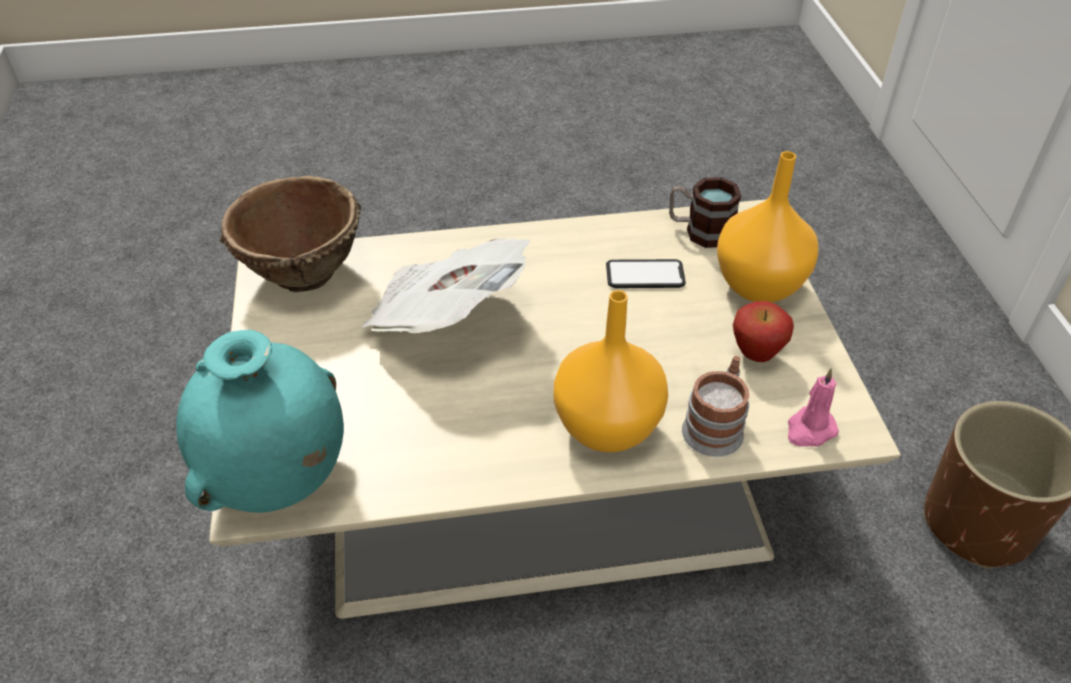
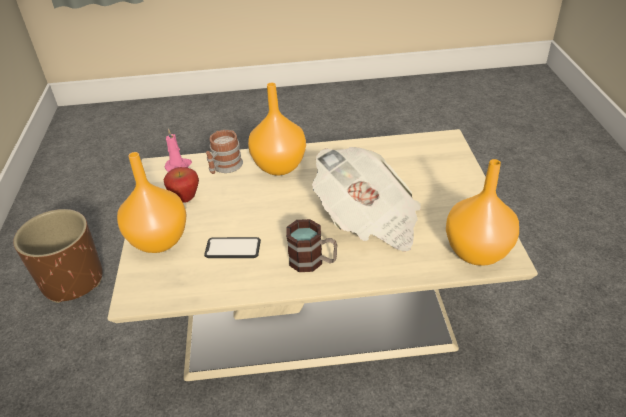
camera: 175 degrees left, 5 degrees down
(278, 481) = (438, 146): turquoise vase -> none
(302, 273) = (477, 251): brown bowl -> orange vase
(699, 231) = (178, 285): mug -> mug (313, 261)

